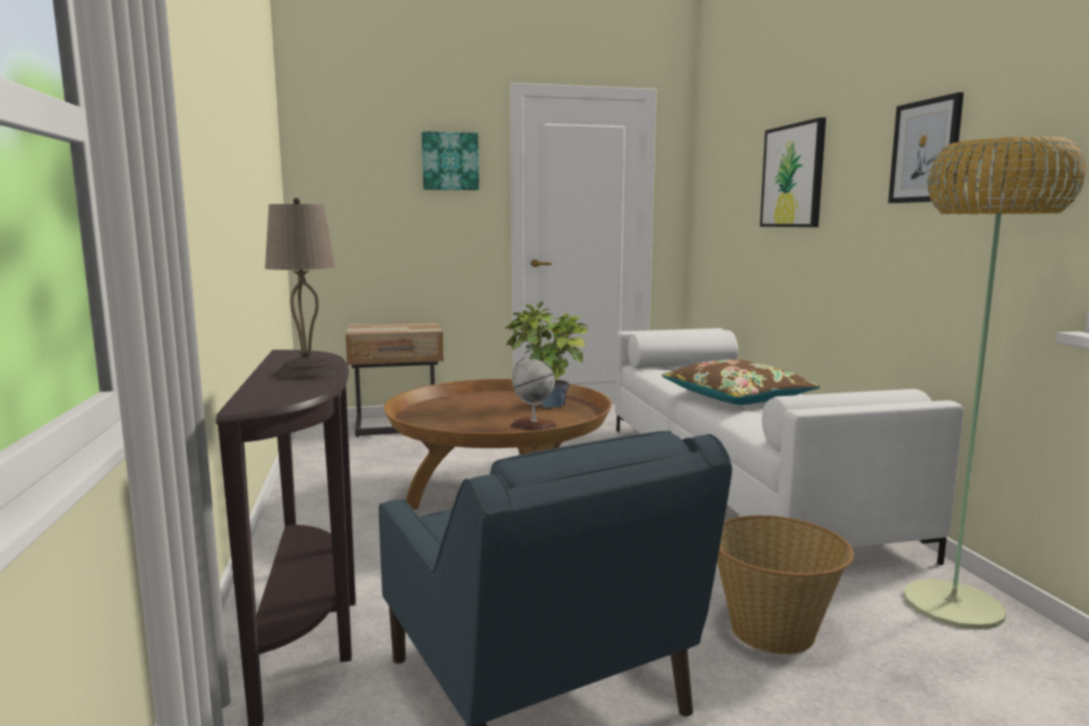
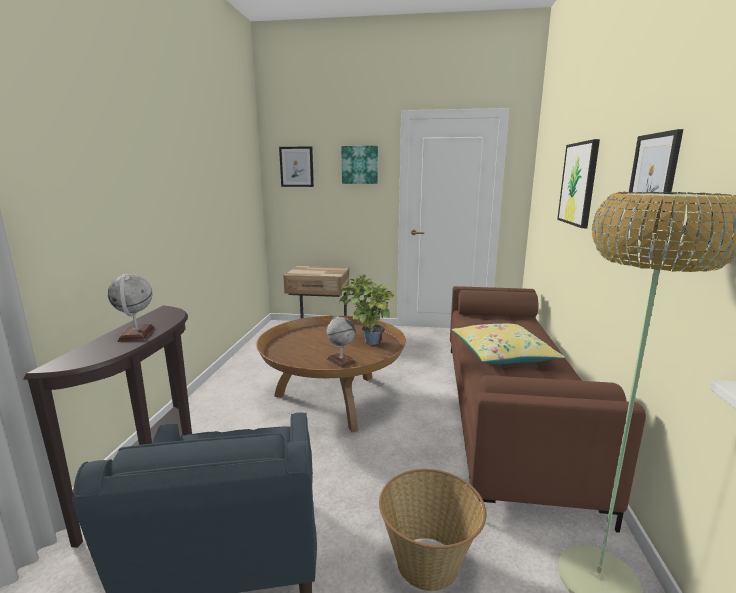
camera: 20 degrees right, 5 degrees up
(306, 373) = (136, 334): beige table lamp -> globe
(346, 162) = (296, 167): none -> picture
(737, 397) = (502, 354): brown pillow -> yellow pillow
(742, 482) = (508, 412): white sofa -> brown sofa

